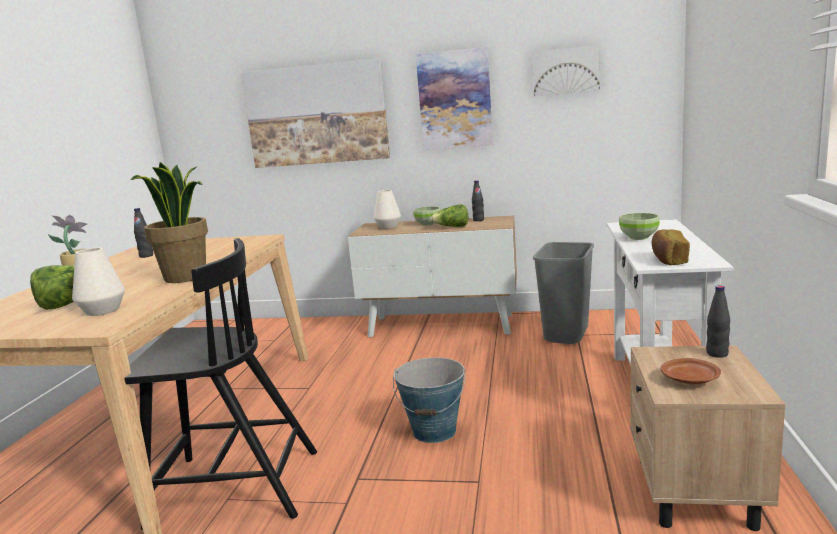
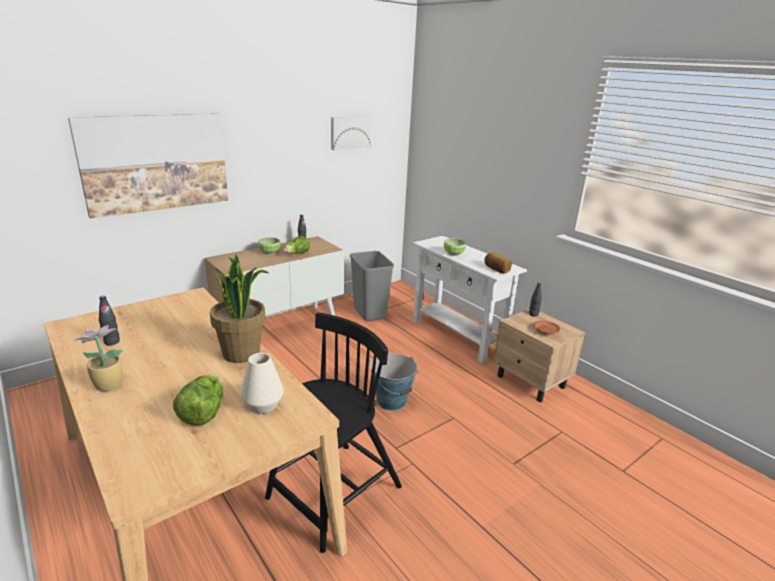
camera: 50 degrees left, 10 degrees up
(388, 227) = (240, 259): white vase -> none
(455, 100) = (278, 151): picture -> none

